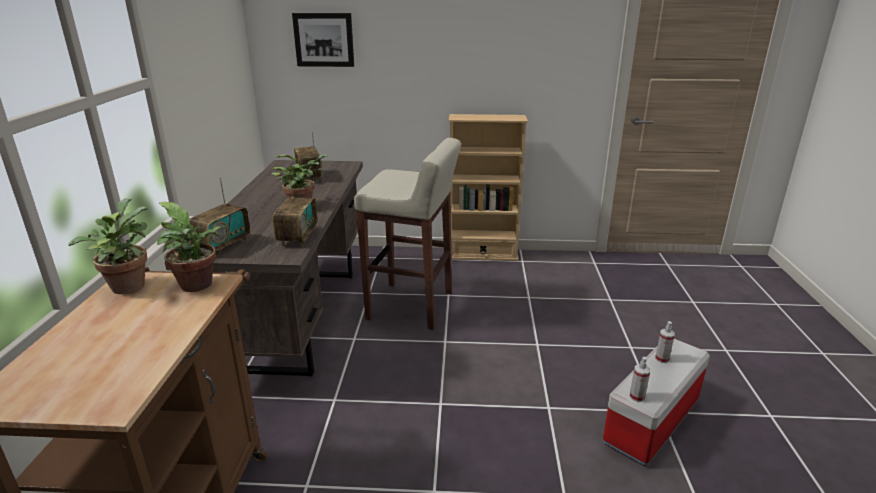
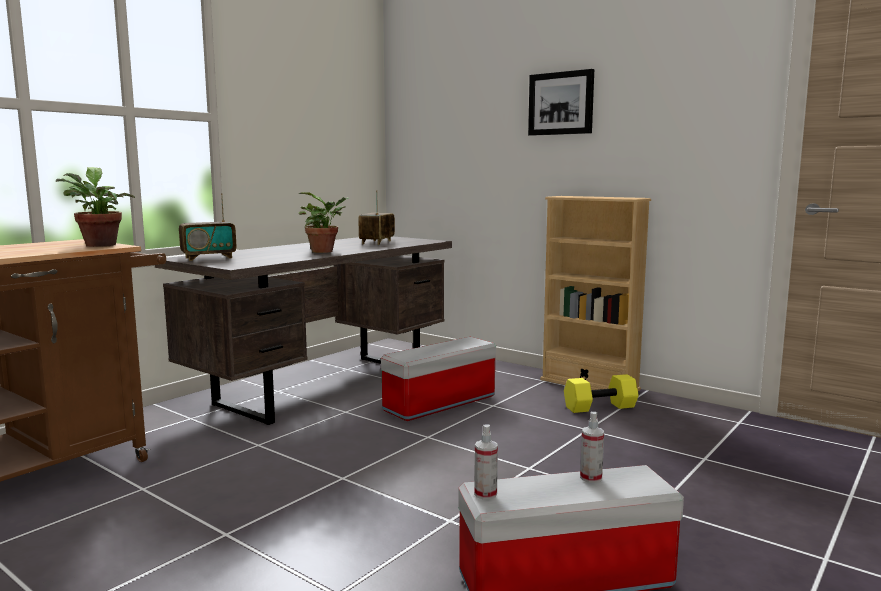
camera: 35 degrees right, 15 degrees down
(128, 285) = (68, 241): potted plant -> none
(297, 237) = (270, 261): radio -> none
(324, 39) = (445, 116): picture -> picture (561, 103)
(412, 306) = (439, 404): beige stool -> storage box
(513, 275) = (600, 408): none -> yellow dumbbell

